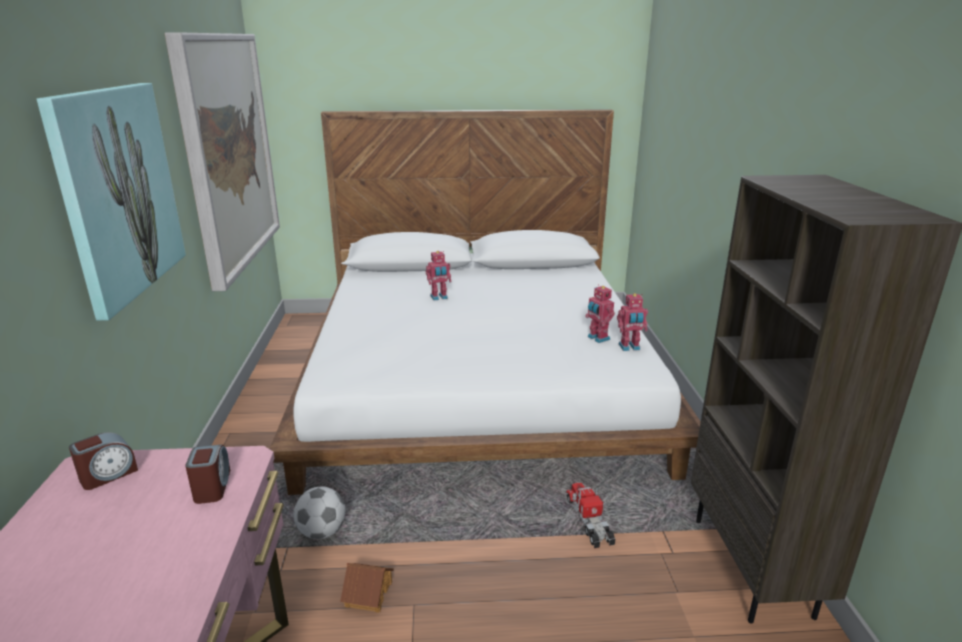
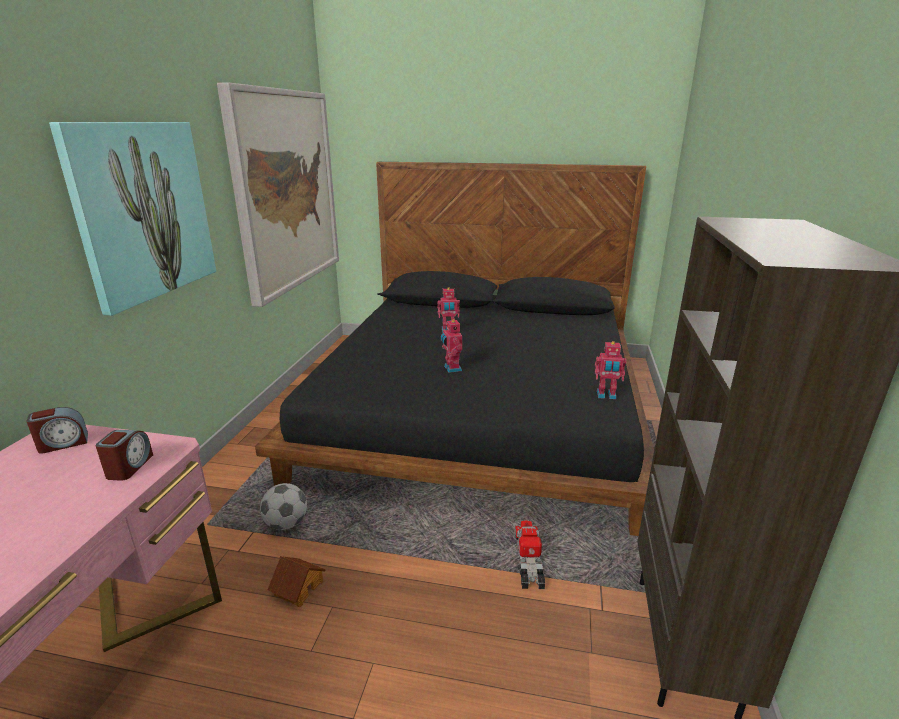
camera: 15 degrees right, 0 degrees up
(478, 379) = (479, 409): white bed -> black bed
(597, 338) = (578, 383): toy robot -> toy robot (451, 368)

